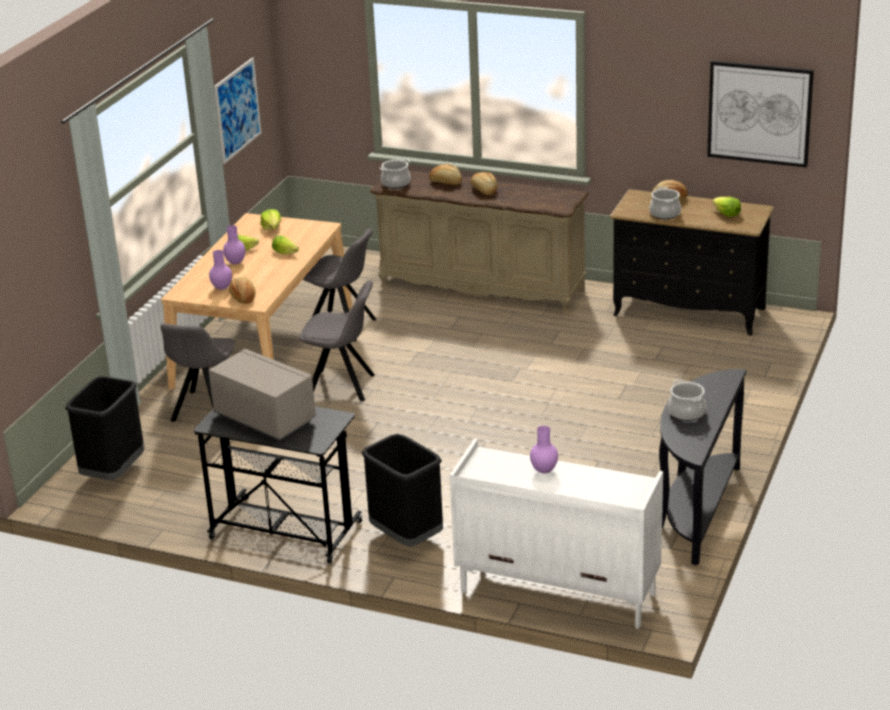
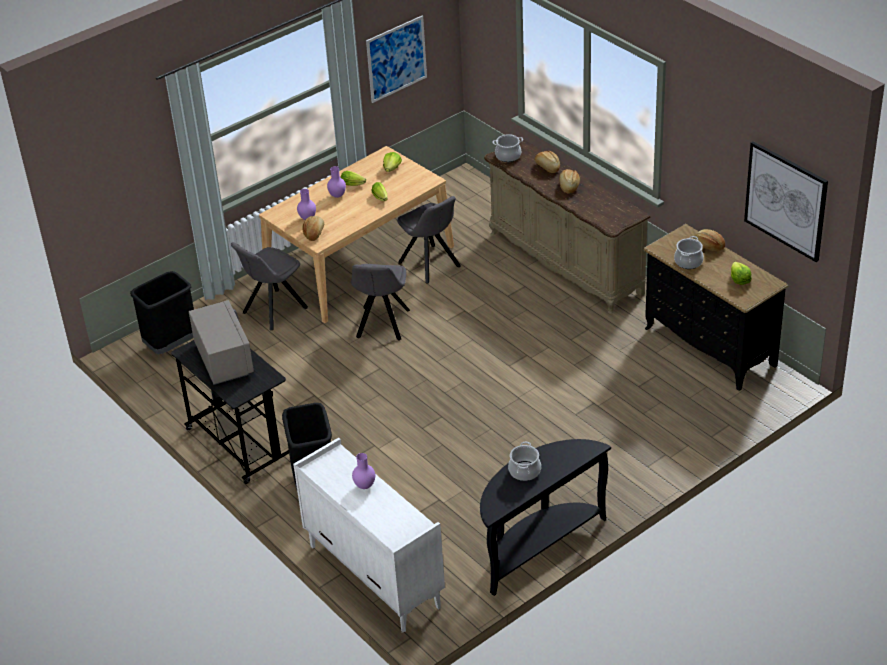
camera: 30 degrees right, 10 degrees up
(341, 386) = (382, 324): grey chair -> grey chair turned 60 degrees clockwise

